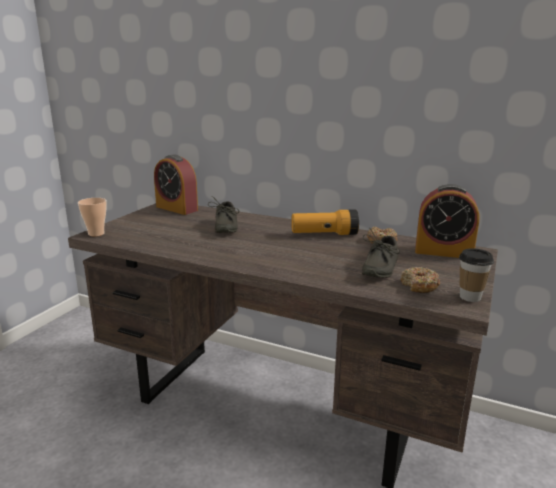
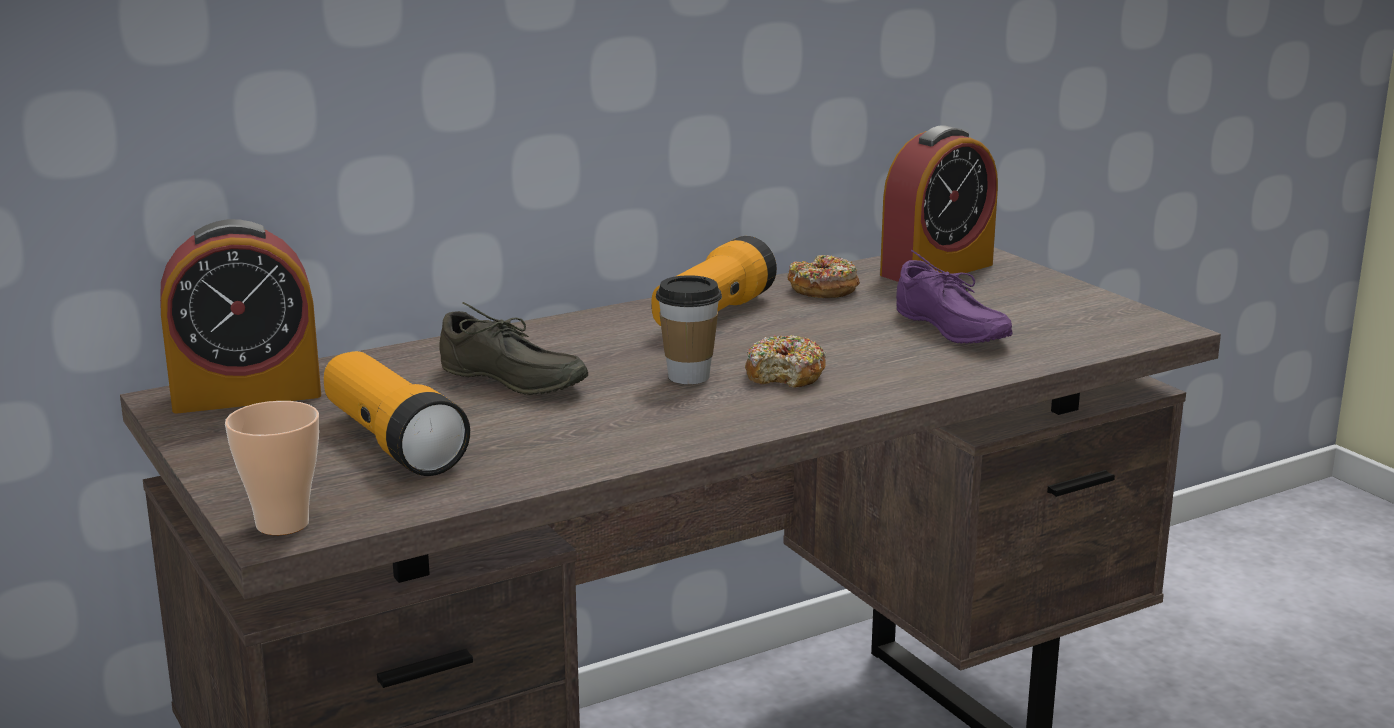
camera: 55 degrees left, 0 degrees up
(162, 229) = (393, 442): none -> flashlight
(377, 268) = (947, 330): grey shoe -> purple shoe
(419, 286) = (1054, 328): donut -> donut (785, 375)
(470, 297) = (1132, 314): cup -> cup (688, 376)

